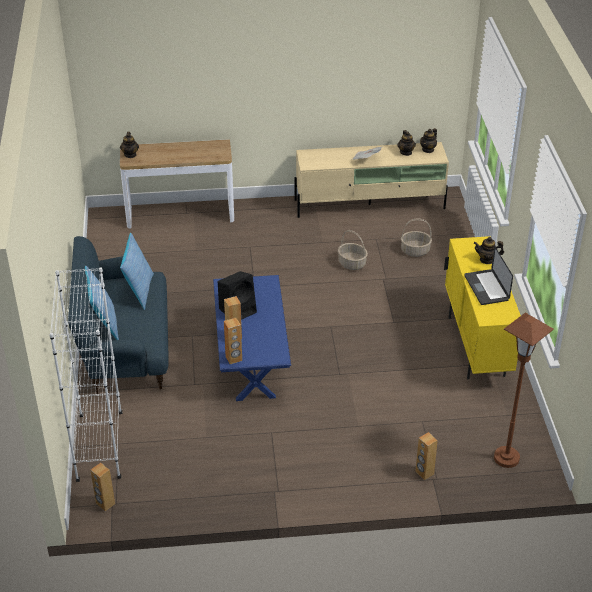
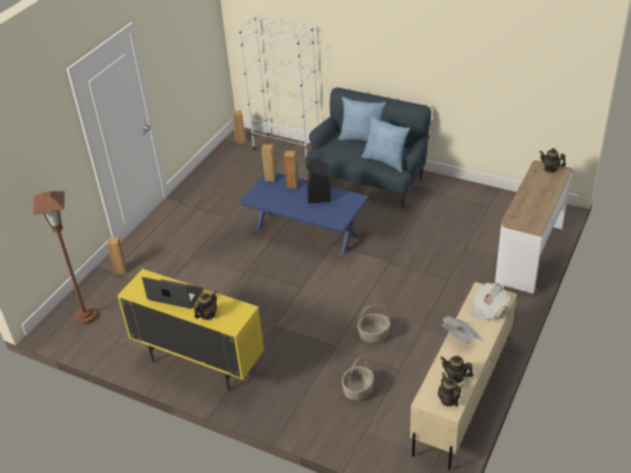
camera: 125 degrees right, 0 degrees up
(326, 157) = (487, 309): none -> newspaper

